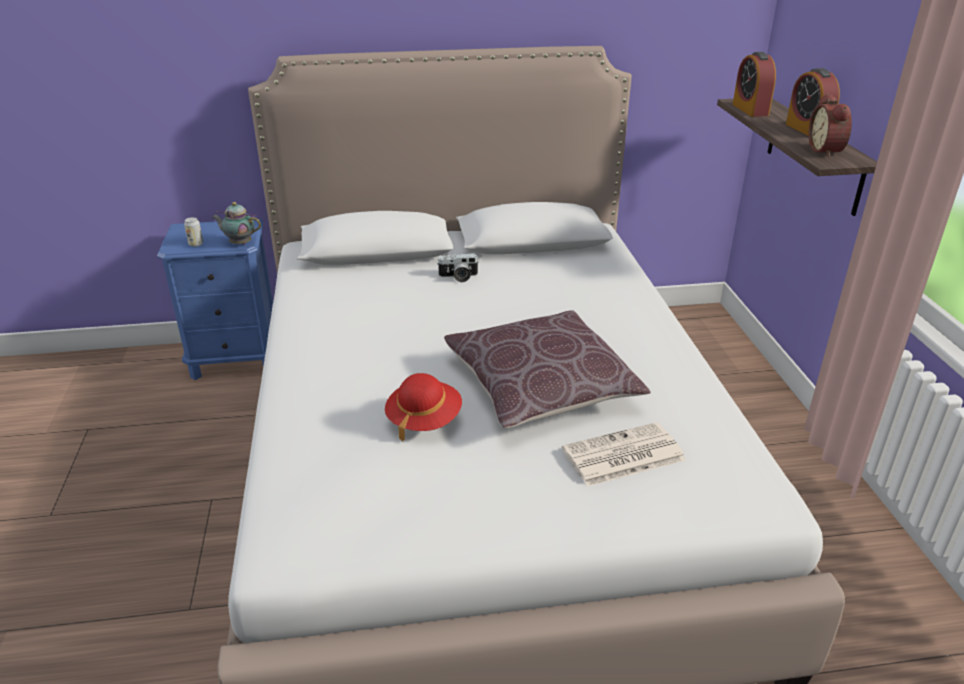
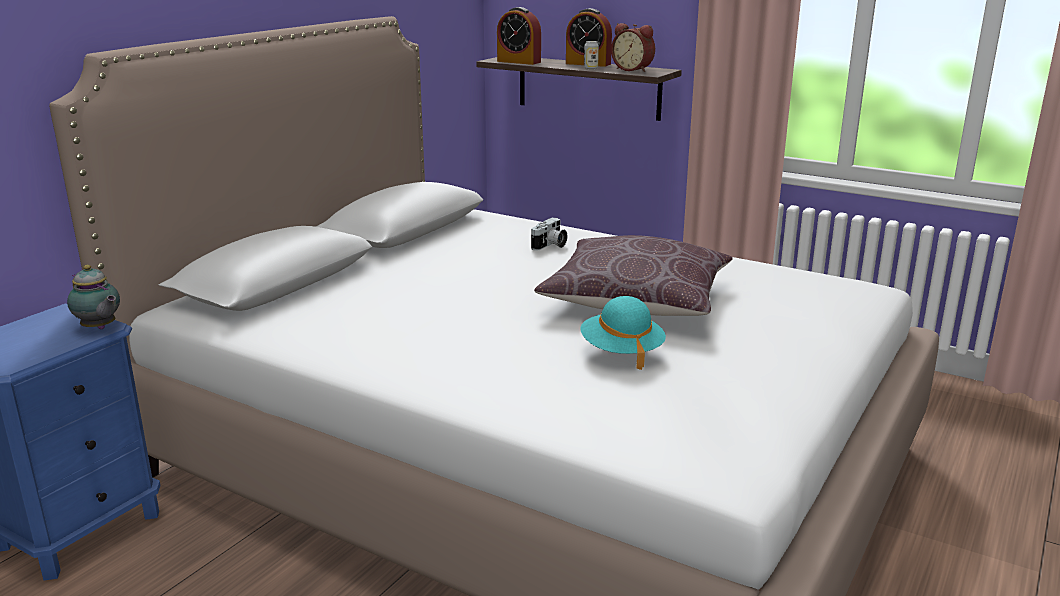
camera: 50 degrees left, 10 degrees down
(196, 244) = (34, 350): can -> can (590, 68)
(239, 243) = (99, 328): teapot -> teapot turned 105 degrees counterclockwise
(424, 420) = (621, 351): red hat -> turquoise hat
(458, 277) = (403, 270): camera -> camera (550, 246)
(622, 456) = (767, 307): newspaper -> none

